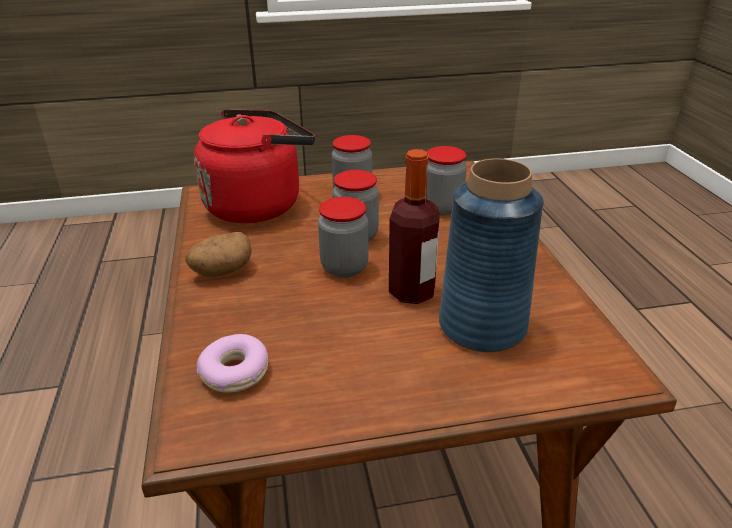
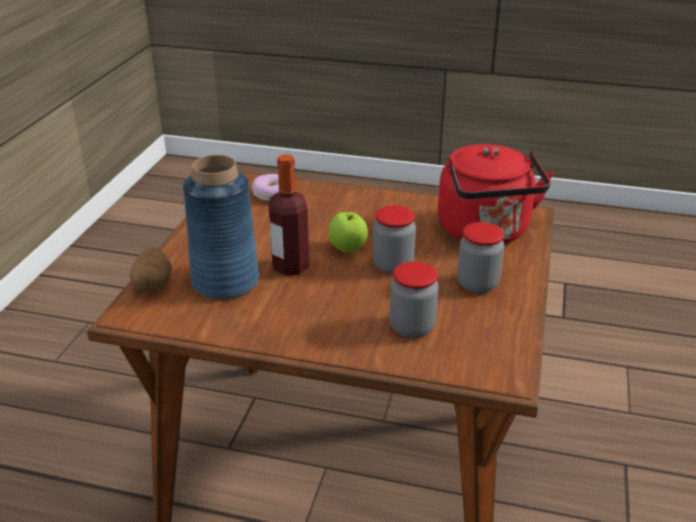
camera: 115 degrees right, 0 degrees up
(222, 271) = (384, 204): potato -> potato (153, 284)
(344, 268) = (348, 249): jar -> apple

